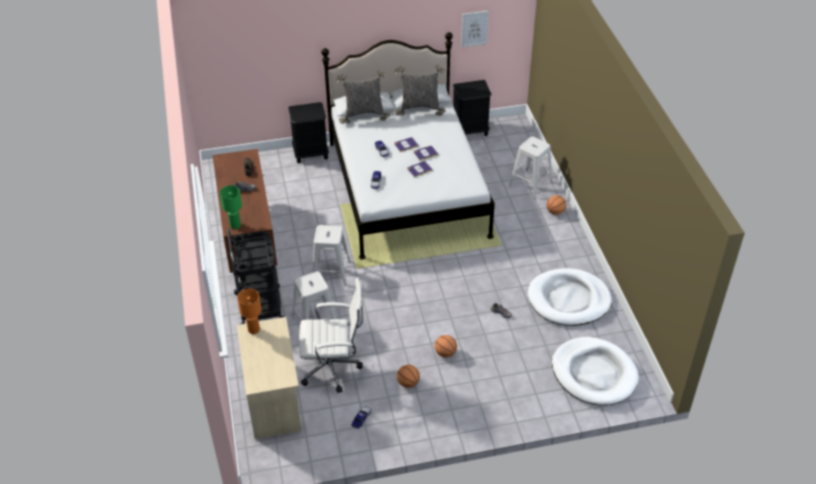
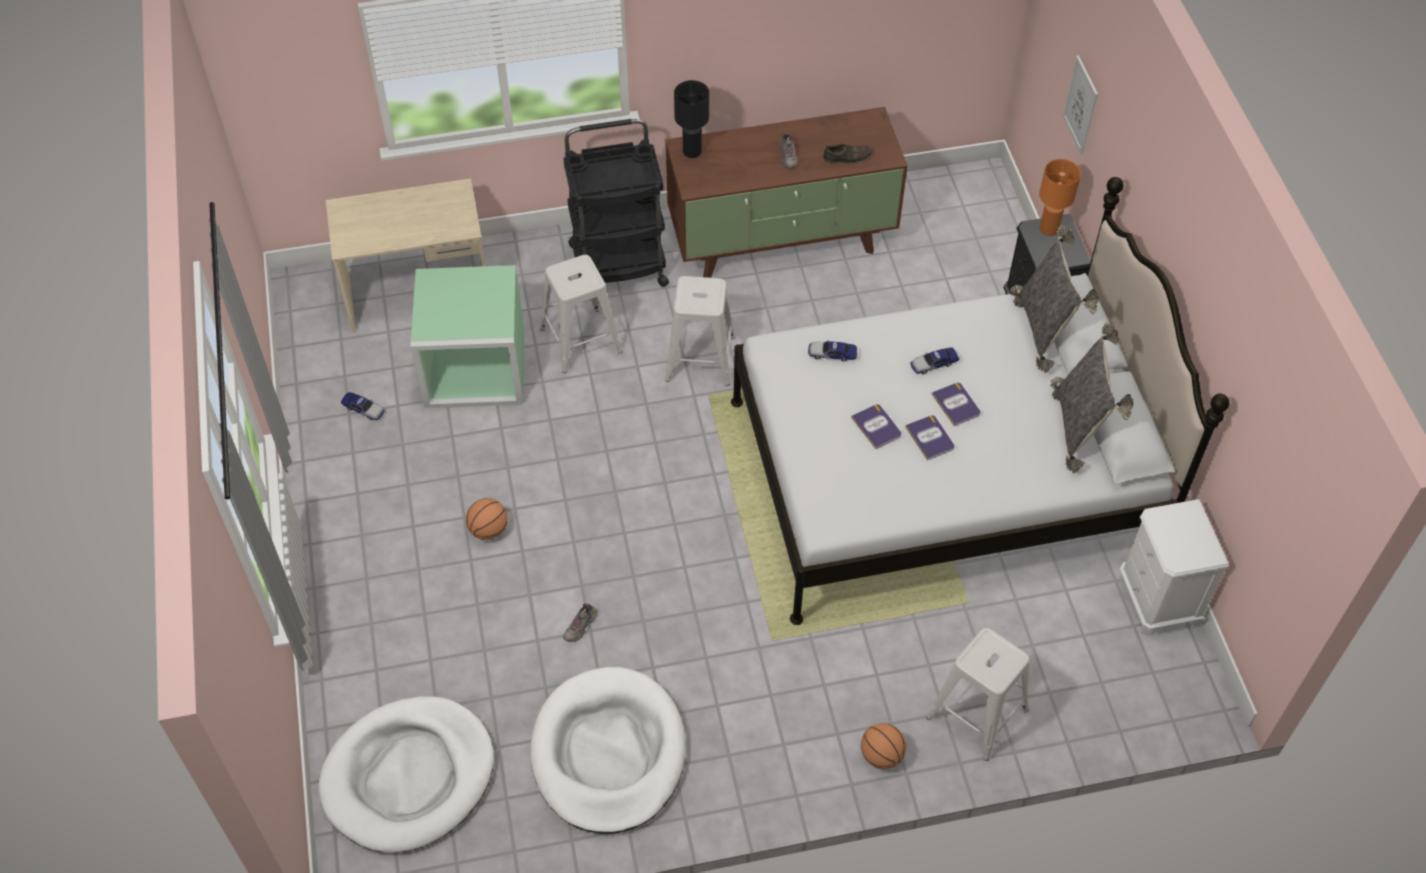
camera: 90 degrees right, 10 degrees up
(235, 225) = (692, 152): green table lamp -> black table lamp
(254, 330) = (456, 199): orange table lamp -> orange table lamp (1048, 229)
(333, 368) = (473, 368): white office chair -> green storage box
(408, 383) = (427, 473): basketball -> none
(470, 131) = (1156, 601): black nightstand -> white nightstand
(474, 28) = (1261, 454): picture -> picture (1081, 105)

